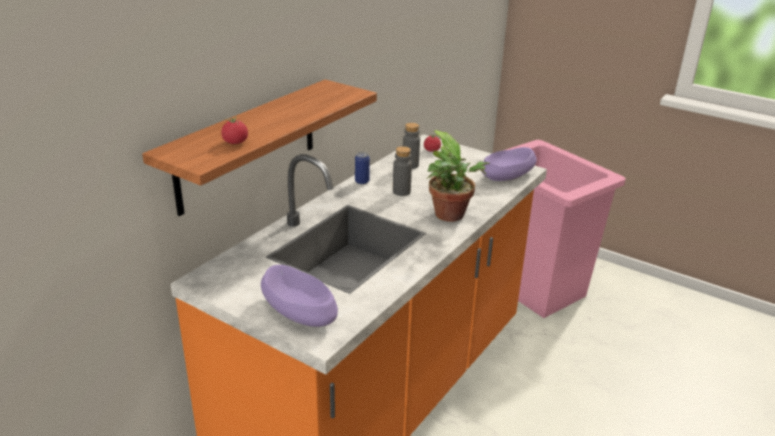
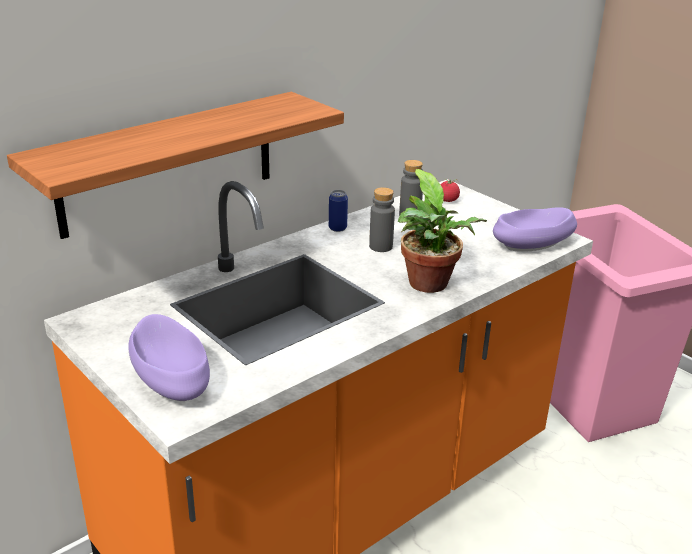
camera: 15 degrees right, 0 degrees up
(235, 142) = (121, 153): tomato -> none

